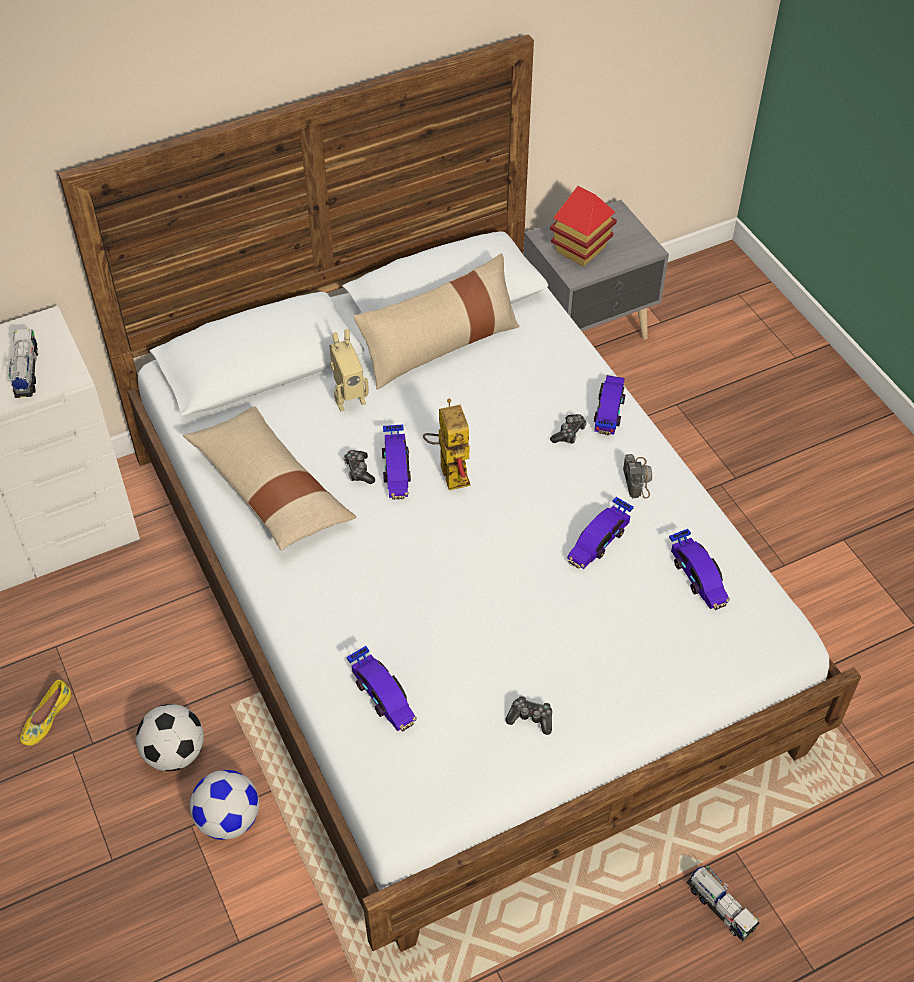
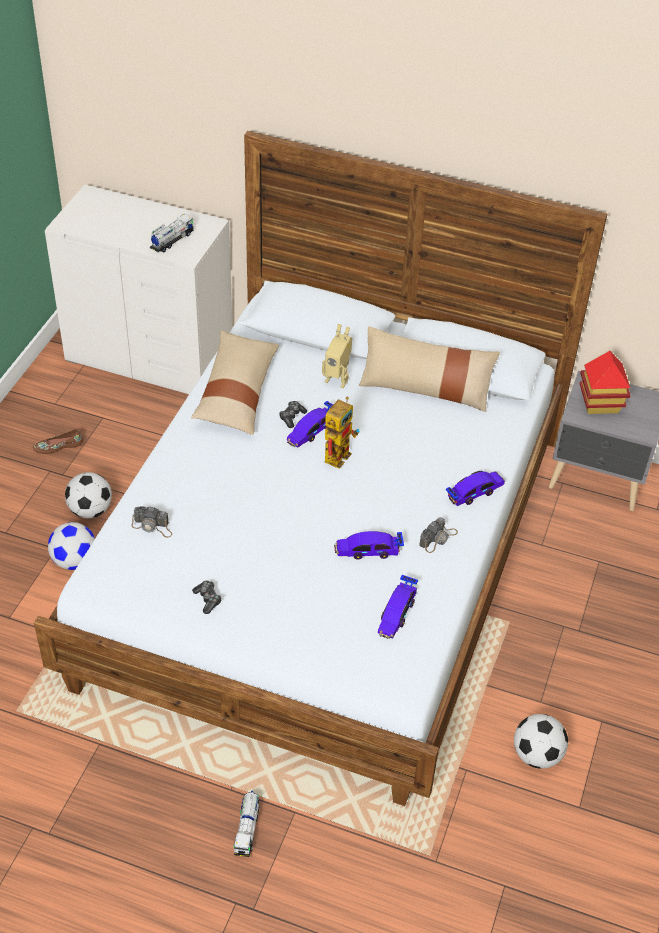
camera: 45 degrees right, 5 degrees down
(46, 718) = (58, 446): yellow shoe -> brown shoe
(383, 696) = (153, 526): toy car -> camera
(569, 433) = (432, 486): game controller -> none
(837, 612) = (537, 755): none -> football

